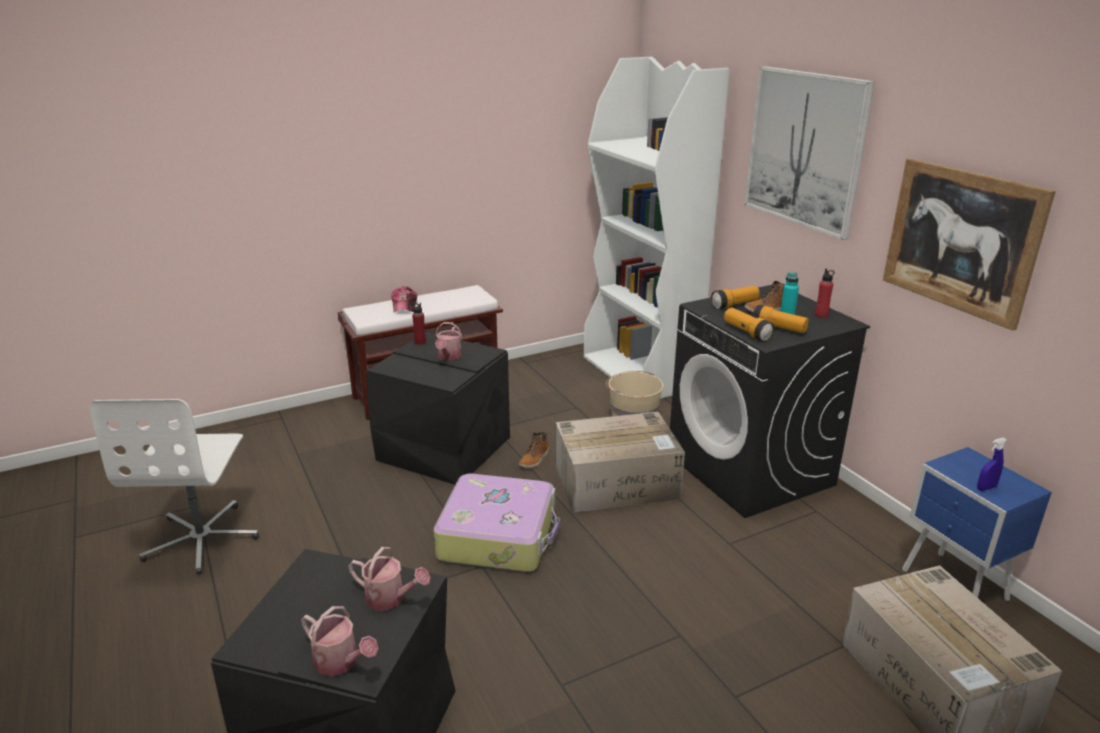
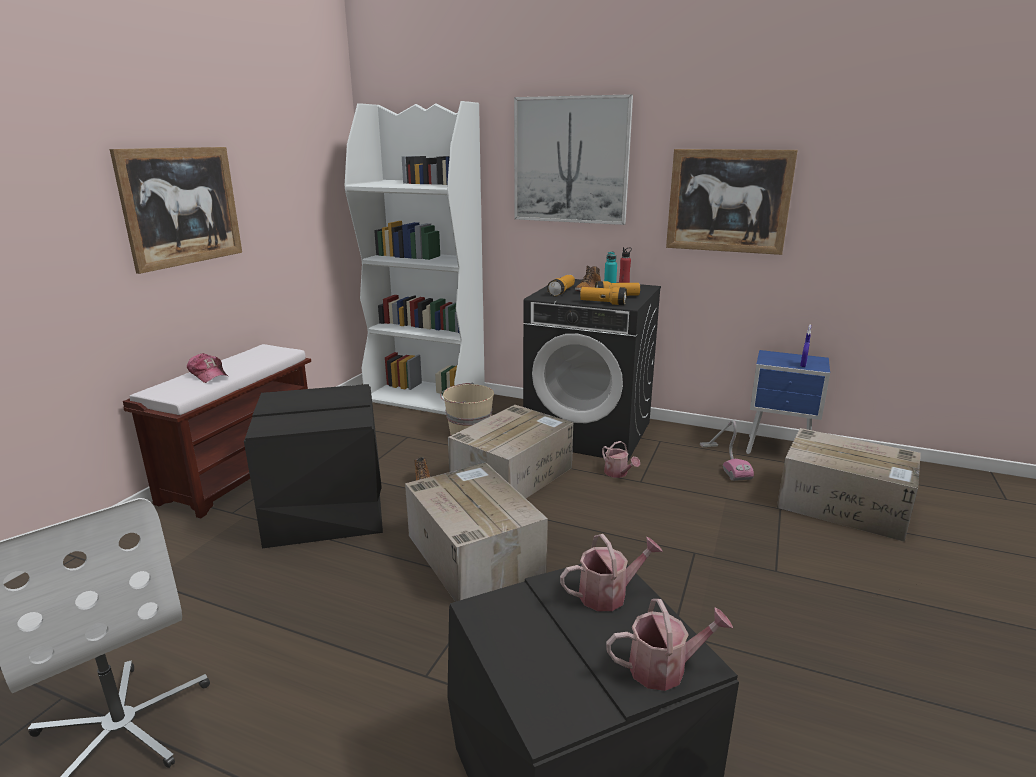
camera: 40 degrees left, 5 degrees down
(414, 160) = (181, 206): none -> picture
(420, 342) = (269, 400): red bottle -> none
(448, 356) = (322, 402): watering can -> watering can (618, 474)
(499, 535) = (473, 553): suitcase -> cardboard box
(858, 566) = (724, 462): none -> vacuum cleaner

